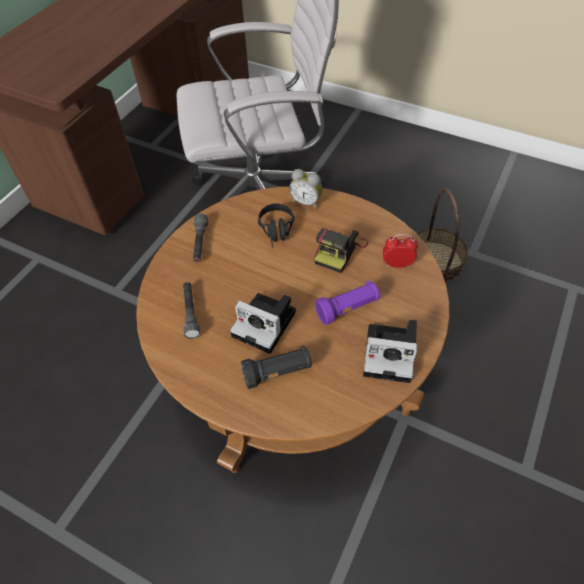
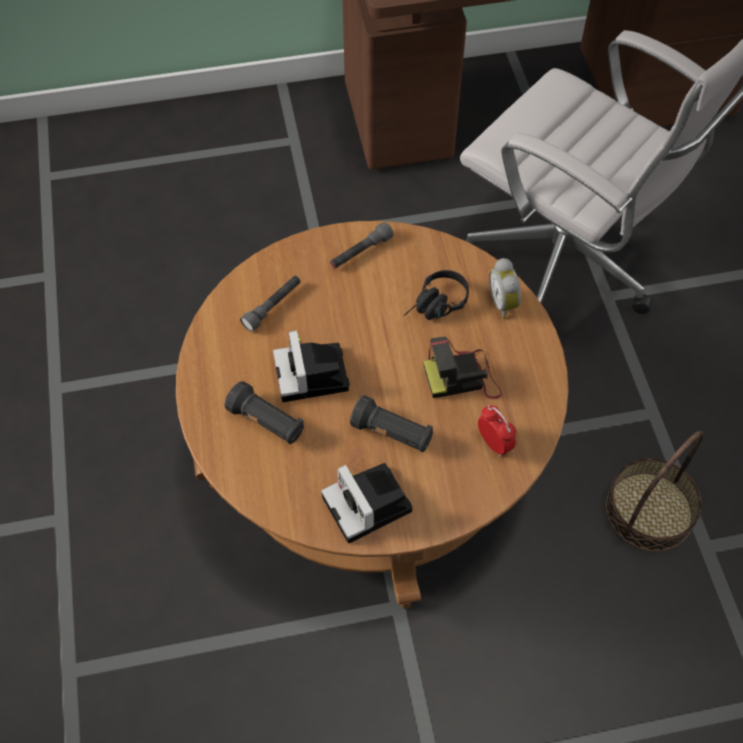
camera: 50 degrees right, 5 degrees up
(348, 309) = (392, 433): purple flashlight -> black flashlight

